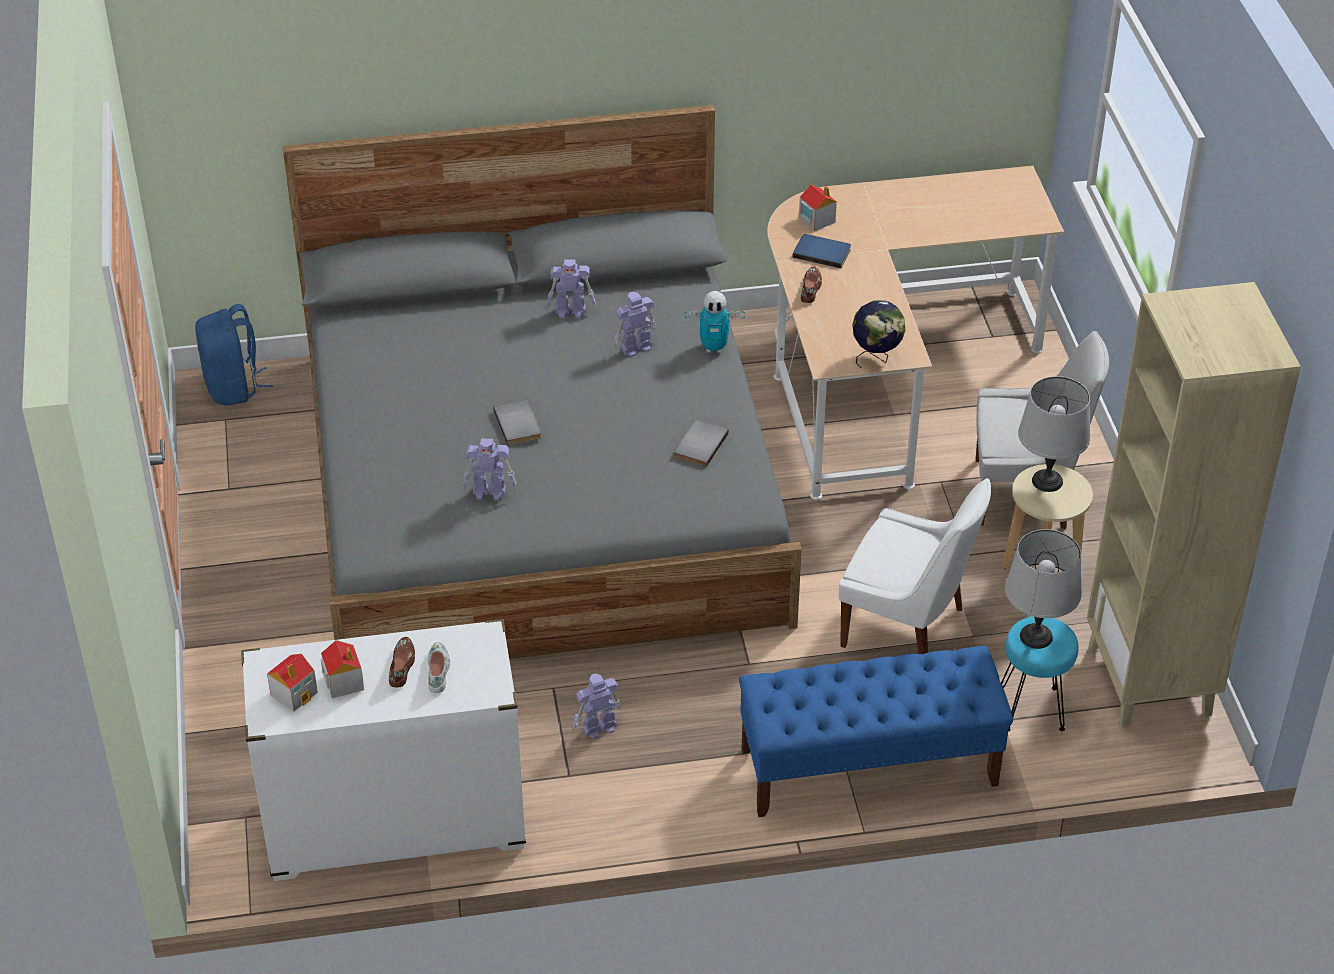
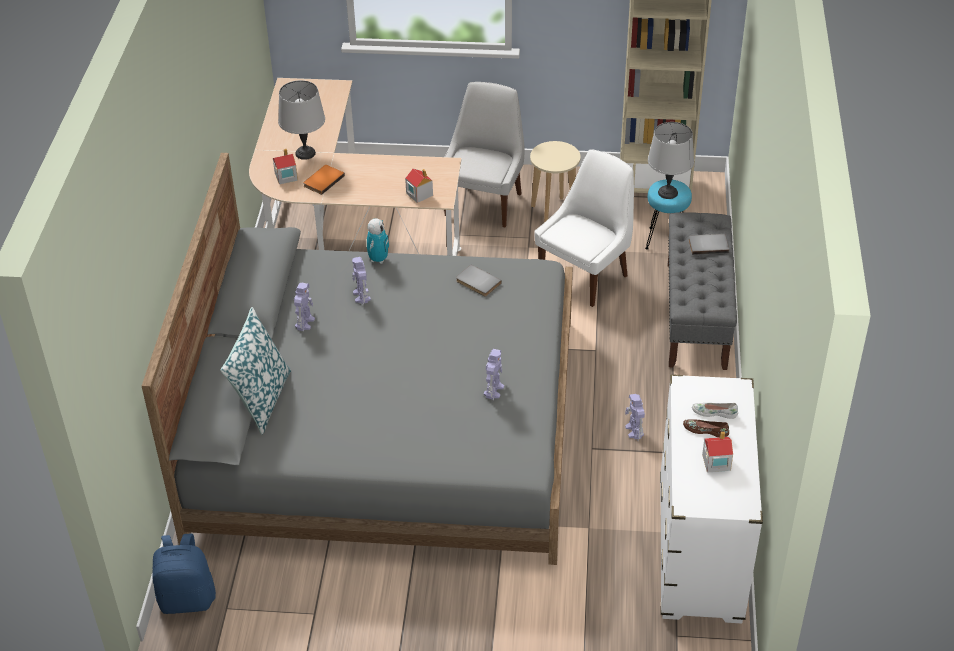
camera: 75 degrees left, 0 degrees up
(294, 693) = (722, 490): toy house -> toy house (419, 194)
(427, 307) = (261, 399): none -> pillow
(519, 424) = (424, 365): grey book -> grey book (708, 245)
(811, 288) = (359, 192): brown shoe -> none
(822, 252) = (322, 180): blue book -> orange book
(868, 767) = (696, 315): blue bench -> grey bench
(876, 358) = (444, 178): globe -> none
(1047, 480) = (545, 155): grey table lamp -> grey table lamp (305, 153)

